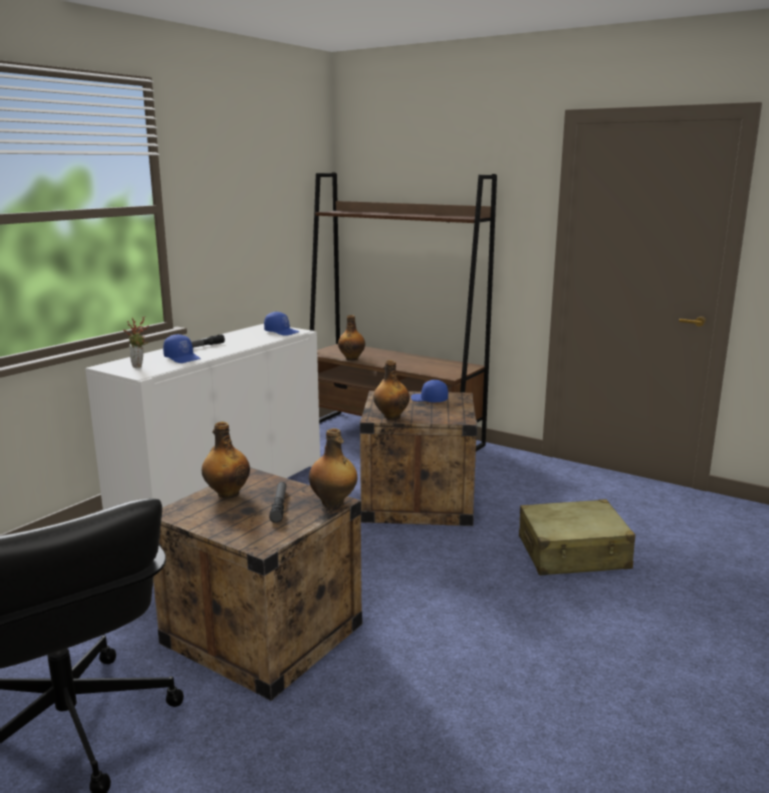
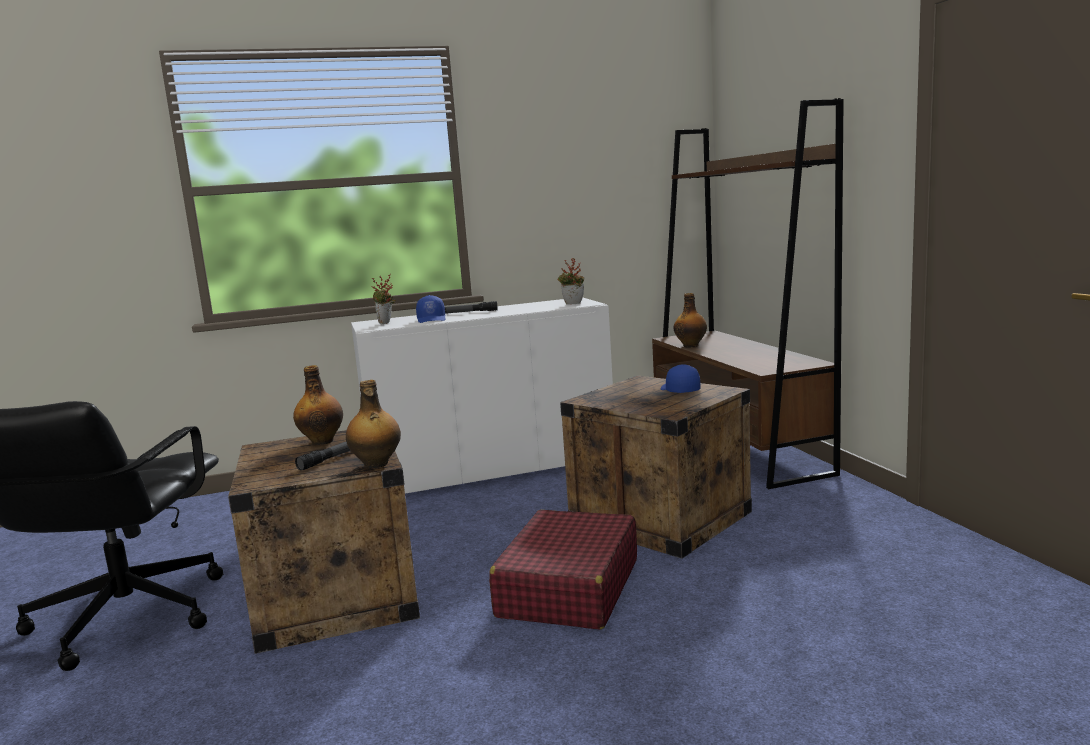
camera: 40 degrees right, 5 degrees down
(282, 332) = (572, 304): blue cap -> potted plant
(391, 416) = (602, 401): bottle -> none
(433, 568) = (568, 588): none -> red suitcase
(573, 553) = (760, 625): beige suitcase -> none

